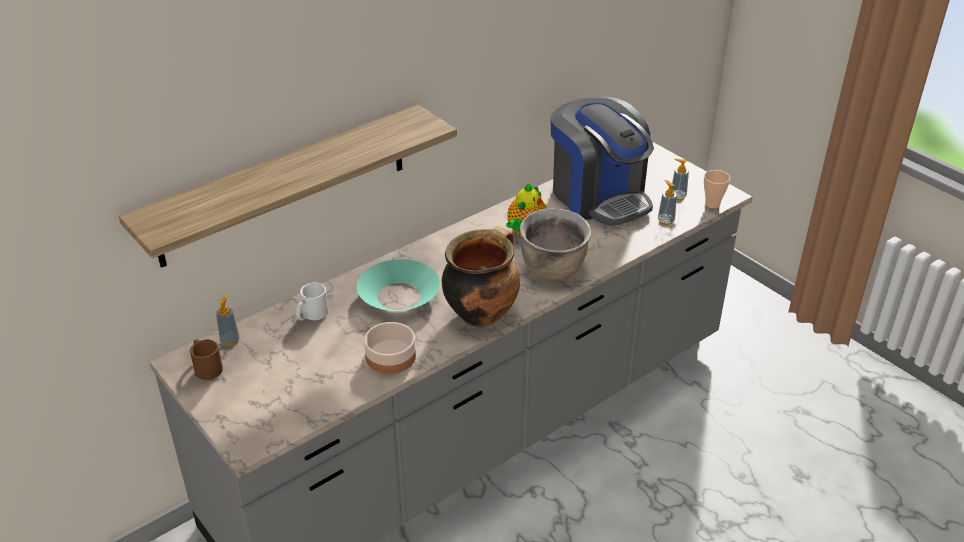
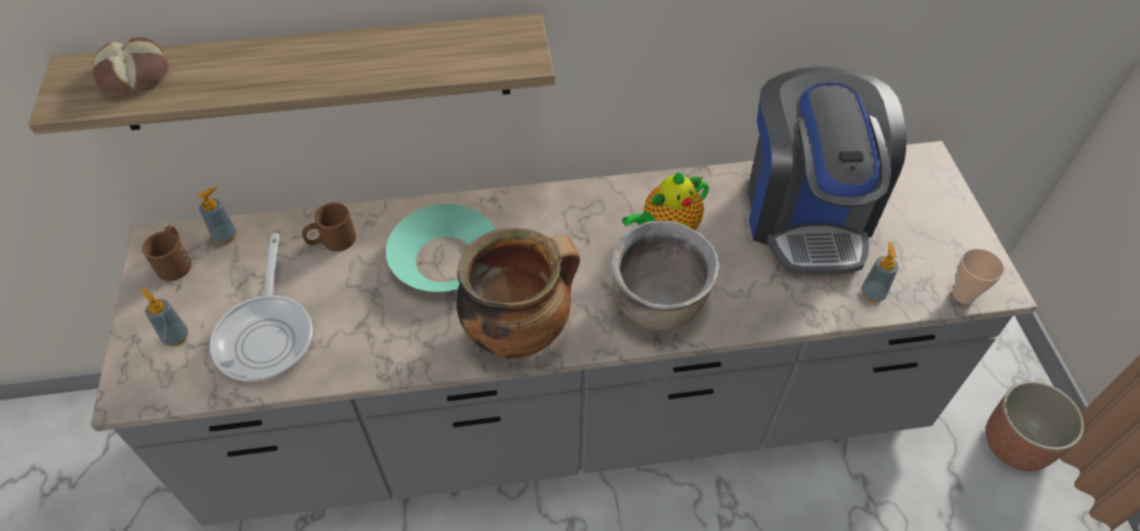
camera: 30 degrees right, 15 degrees up
(193, 205) = (135, 74): none -> bread
(311, 315) = (331, 241): white mug -> brown mug
(316, 377) = (267, 335): none -> frying pan
(390, 357) = (366, 346): bowl -> none
(677, 196) = (920, 260): soap dispenser -> soap dispenser (176, 337)
(768, 326) = (1015, 443): none -> planter

